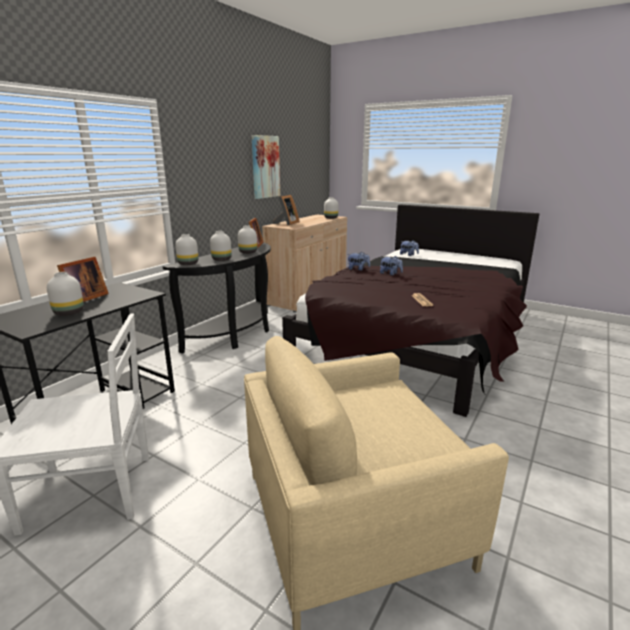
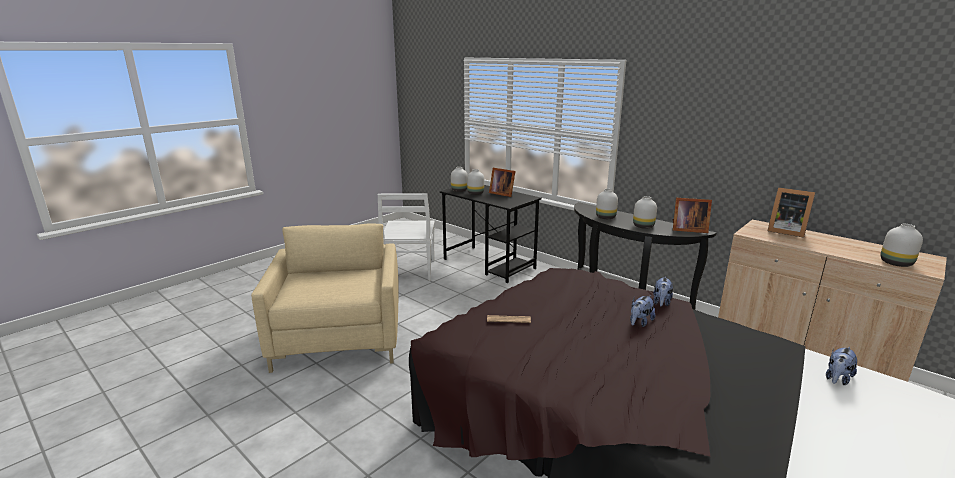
camera: 100 degrees right, 0 degrees up
(188, 264) = (586, 208): white vase -> white vase (458, 190)
(265, 167) = (791, 142): picture -> none

